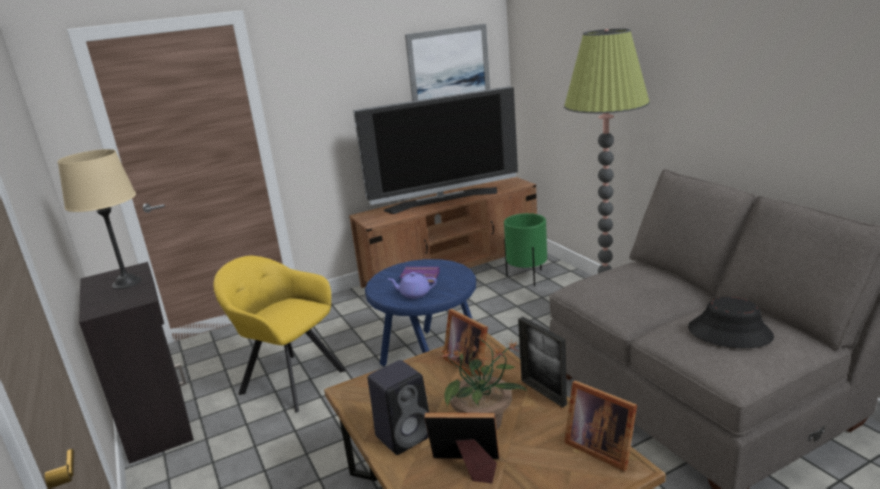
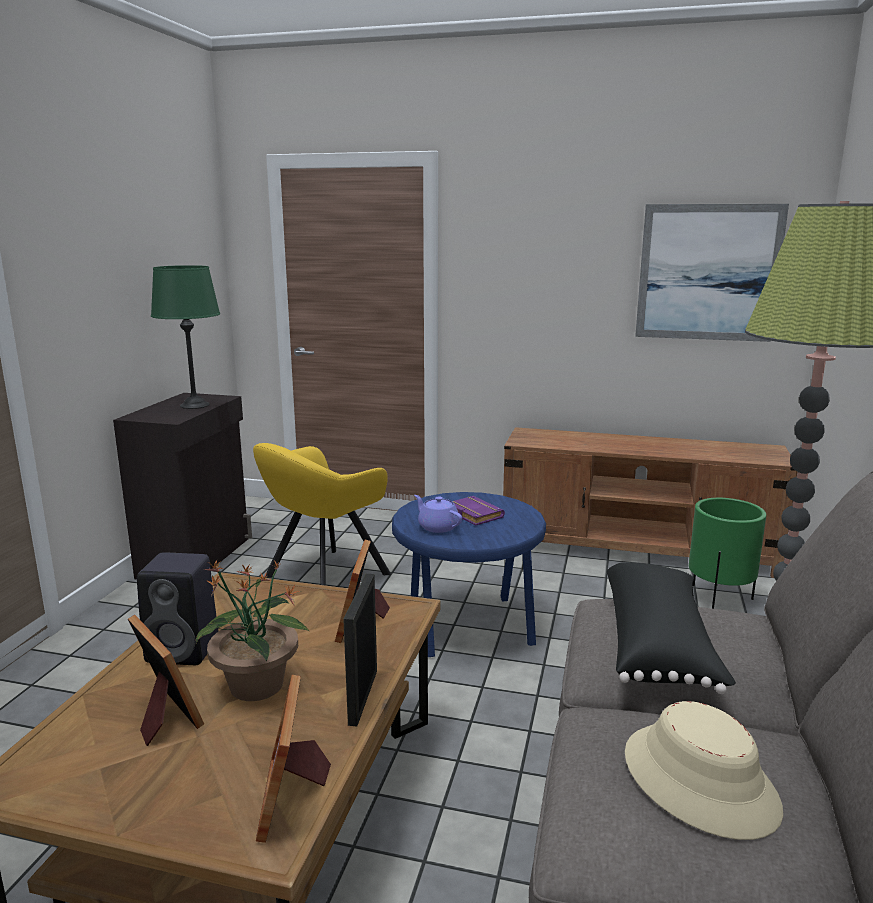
camera: 40 degrees right, 5 degrees down
(126, 282) = (195, 405): beige table lamp -> green table lamp
(289, 379) = (322, 577): yellow armchair -> yellow armchair turned 120 degrees counterclockwise
(443, 200) = (639, 445): television -> none
(627, 294) = (659, 645): none -> black pillow
(730, 332) = (700, 780): black hat -> beige hat

